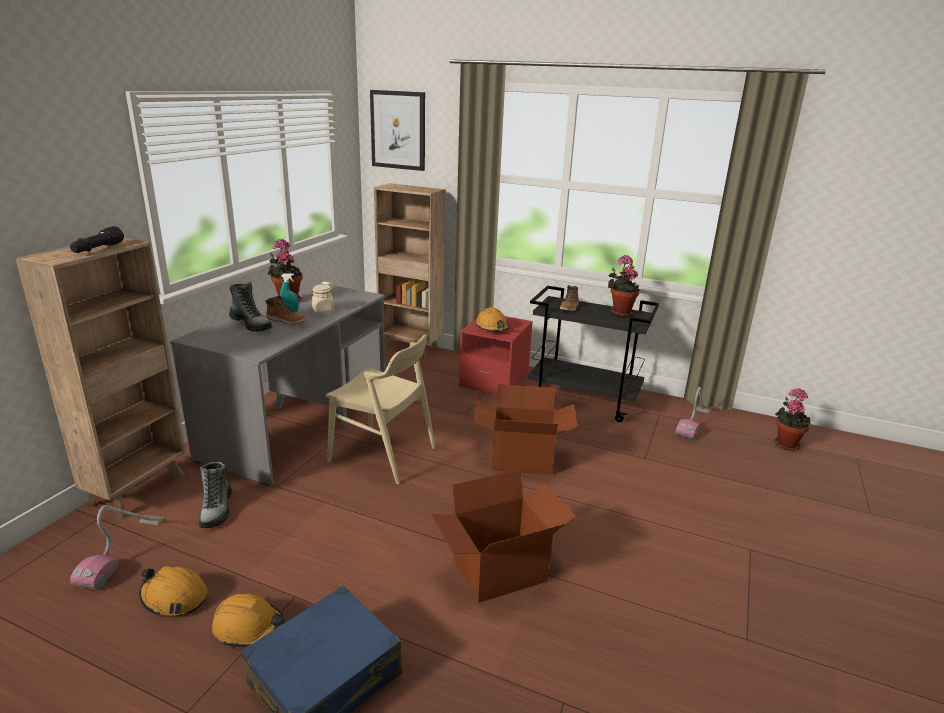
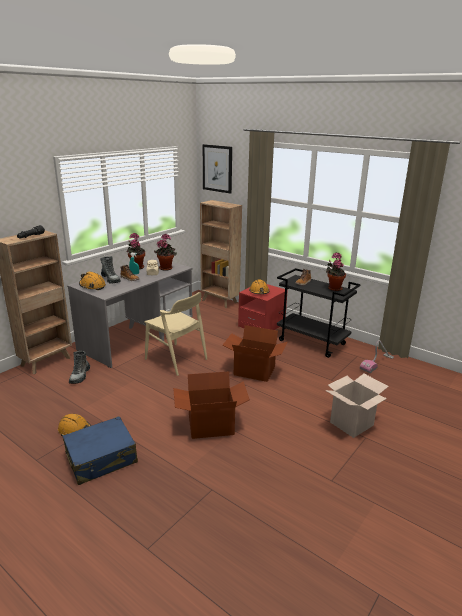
camera: 15 degrees right, 0 degrees up
(122, 552) = (30, 389): vacuum cleaner -> none
(174, 597) = (46, 412): orange hard hat -> orange hard hat (92, 286)
(716, 528) = (351, 424): none -> cardboard box
(785, 443) = (433, 383): potted plant -> potted plant (166, 268)

